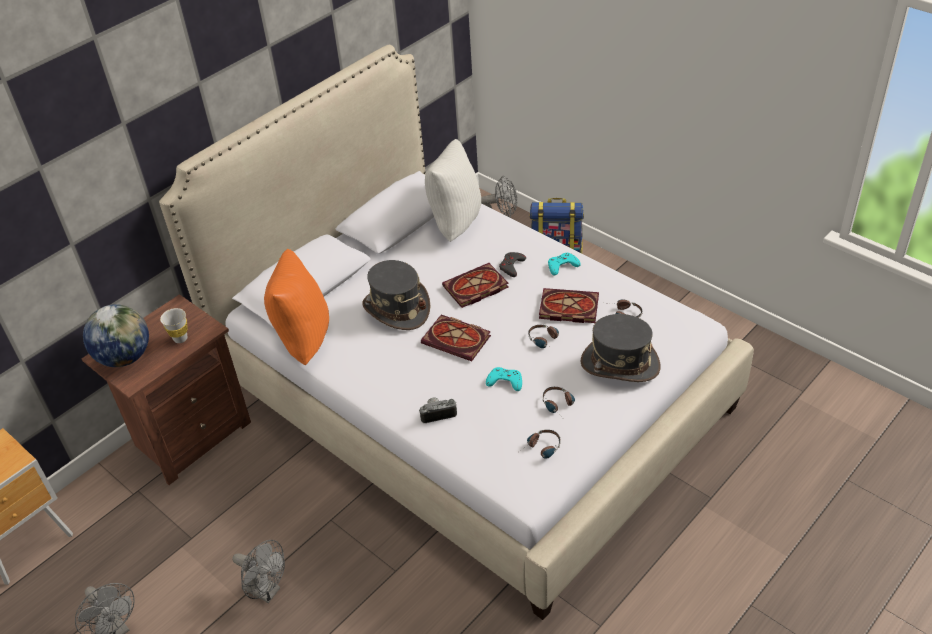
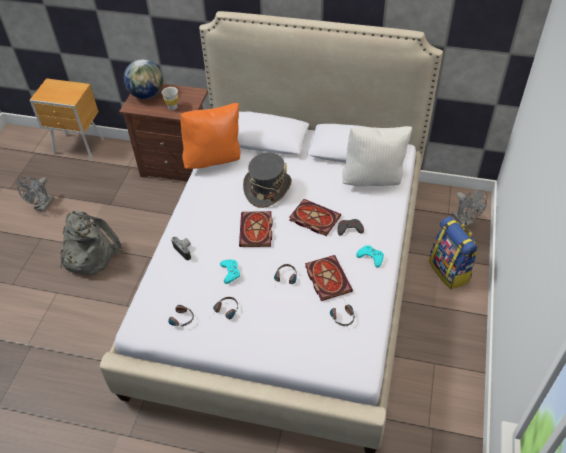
camera: 60 degrees right, 5 degrees up
(266, 591) = (89, 253): grey fan -> grey backpack
(620, 364) = (286, 333): grey hat -> none

